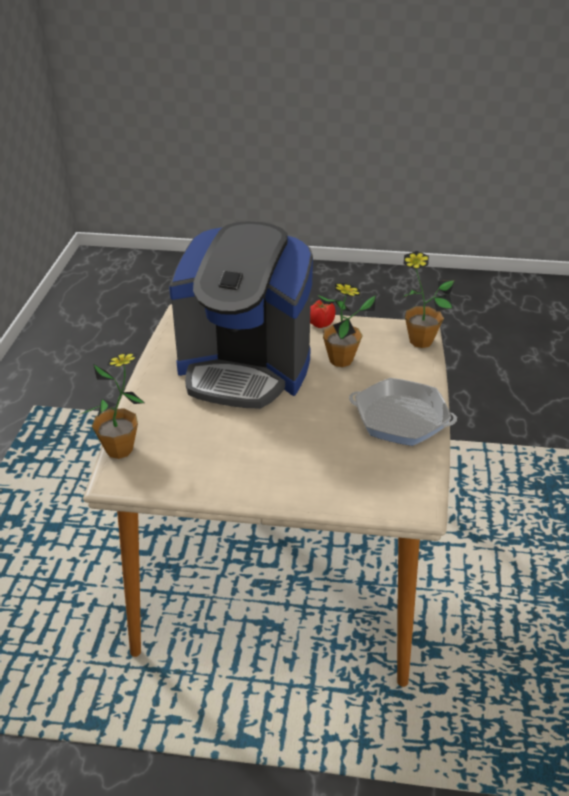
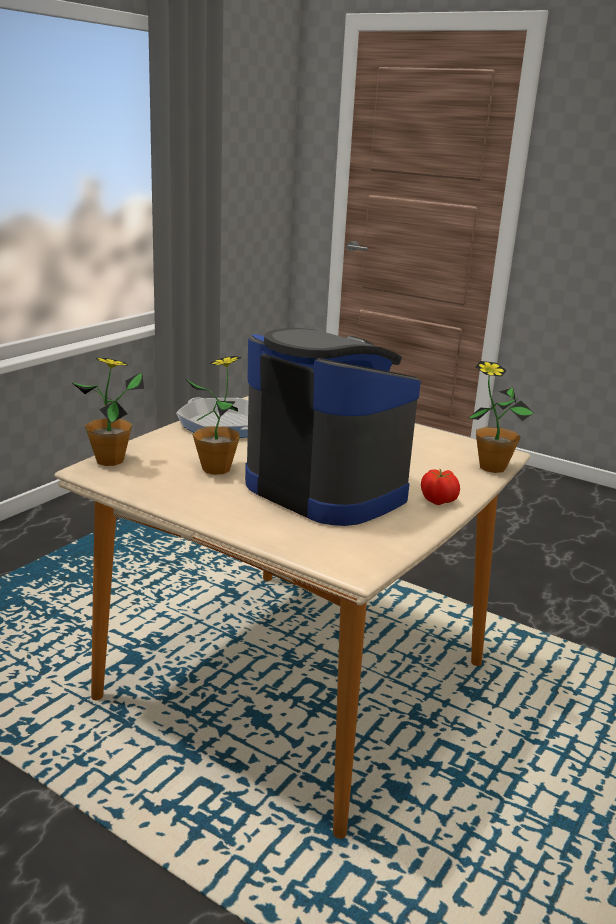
camera: 155 degrees left, 15 degrees down
(320, 324) = (189, 504): tomato -> tomato (438, 501)

